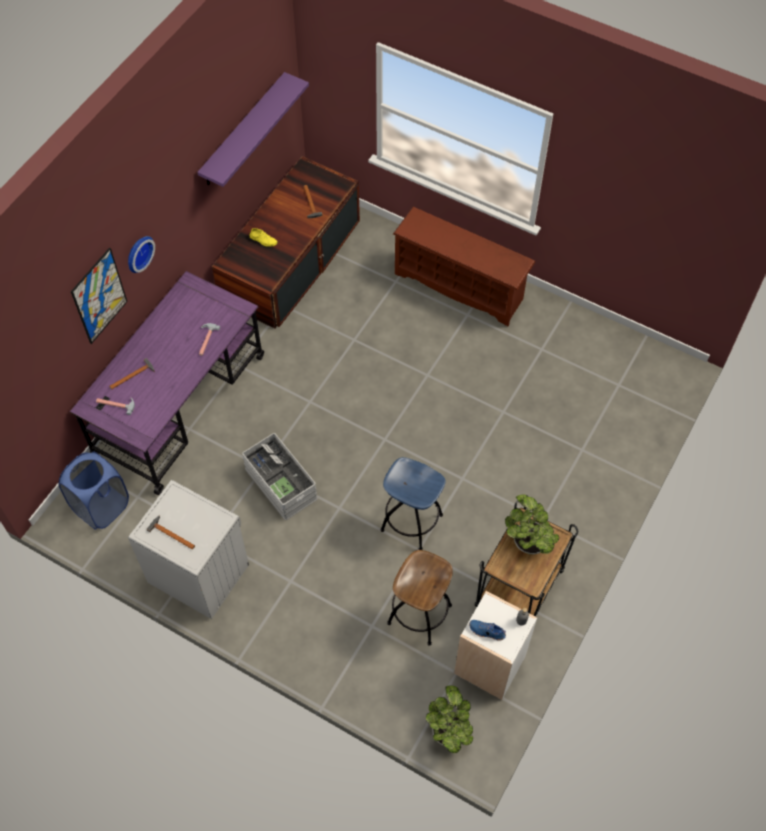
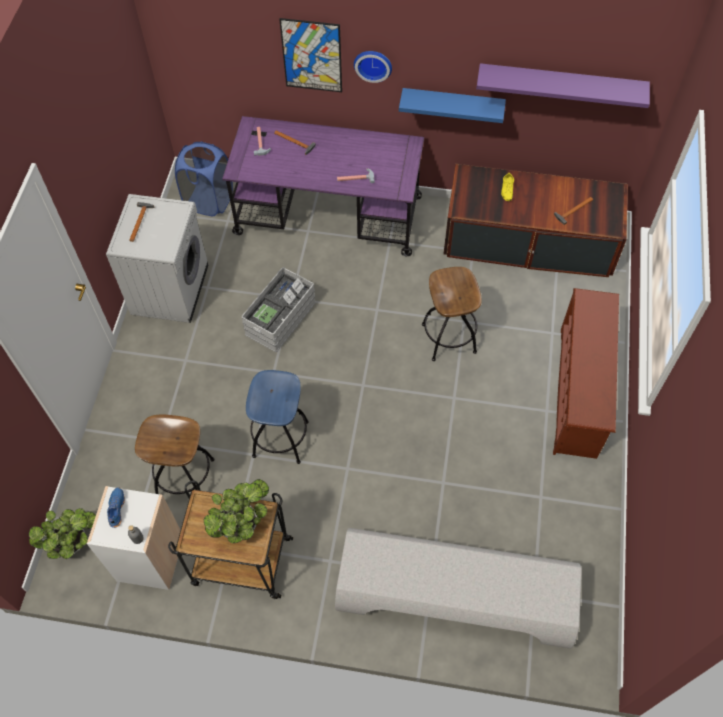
camera: 70 degrees right, 0 degrees up
(192, 223) = (452, 104): none -> blue shelf
(366, 357) = (449, 338): none -> brown stool
(603, 439) = (454, 595): none -> grey bench

